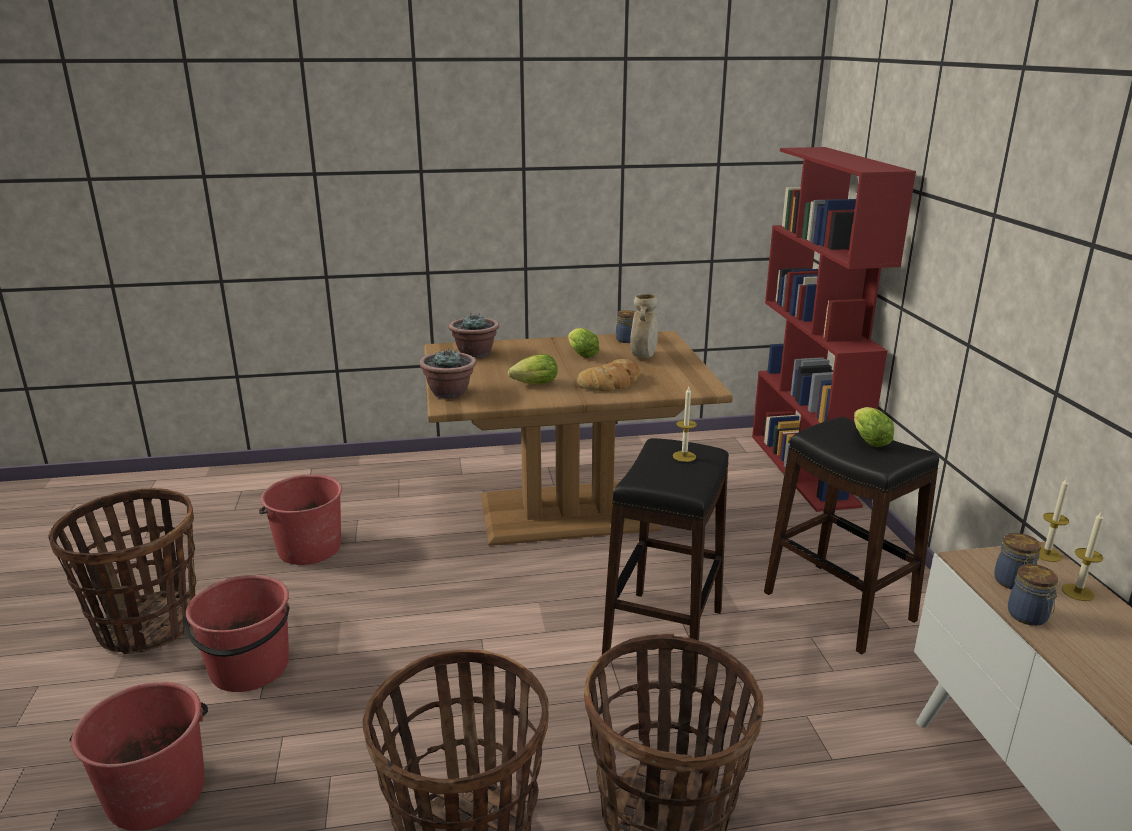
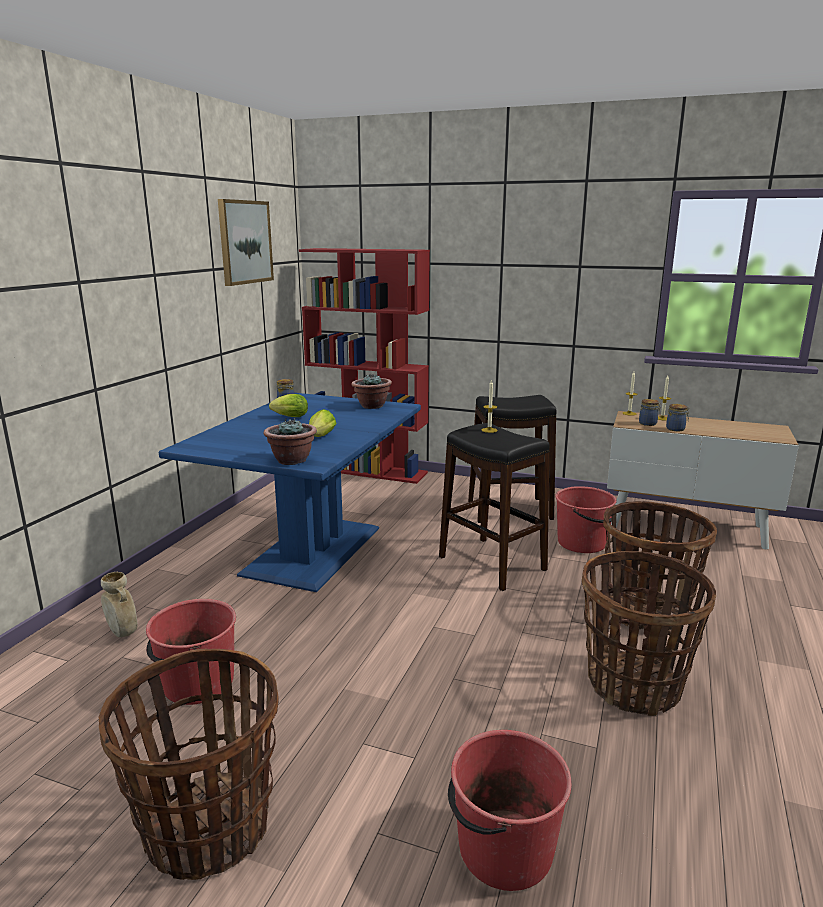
camera: 60 degrees left, 5 degrees down
(249, 668) = (363, 757): red bucket -> red bucket (582, 543)
(475, 354) = (222, 440): potted plant -> potted plant (371, 406)
(566, 511) = (311, 550): brown dining table -> blue dining table
(611, 383) = (355, 420): bread -> none
(643, 357) = (325, 406): beige vase -> beige vase (123, 633)
(687, 135) = (245, 242): none -> picture
(867, 440) = (513, 399): lettuce -> none

